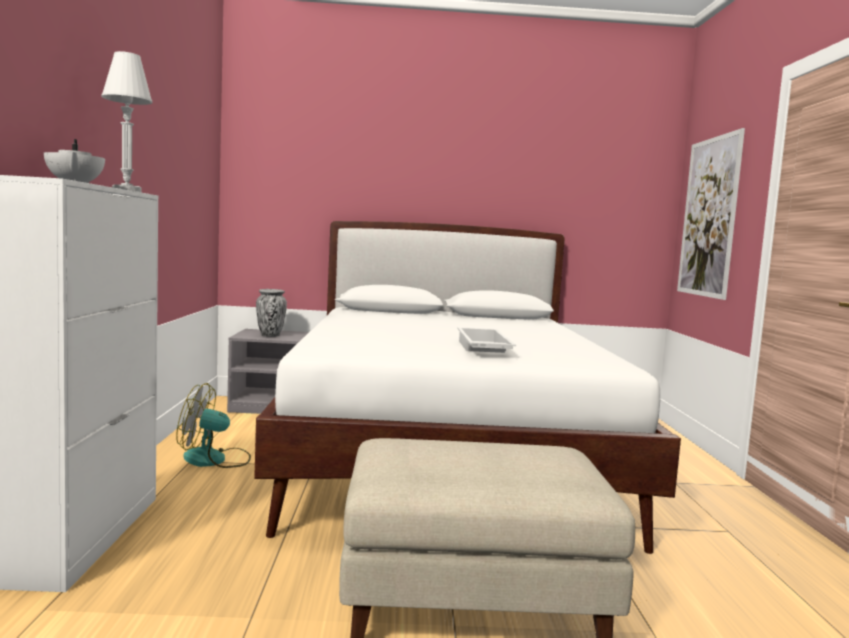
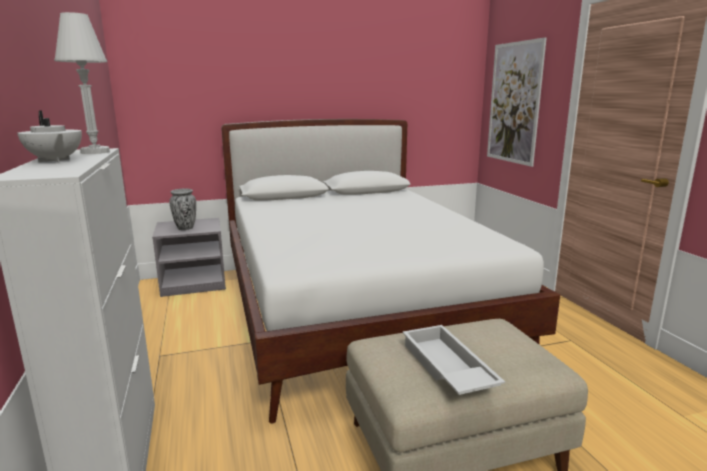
camera: 15 degrees left, 10 degrees up
(214, 460) = (179, 350): fan -> none
(481, 349) = (403, 241): white tray -> white tray (445, 368)

